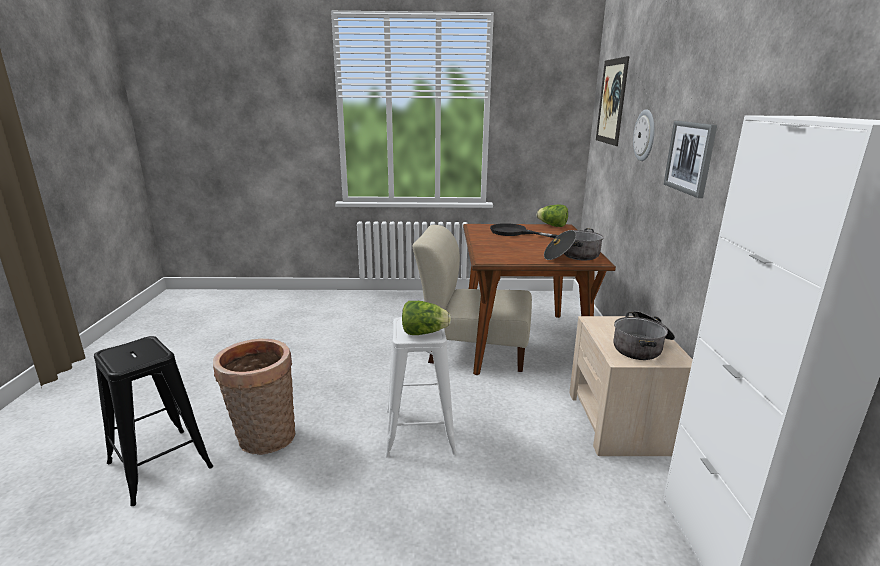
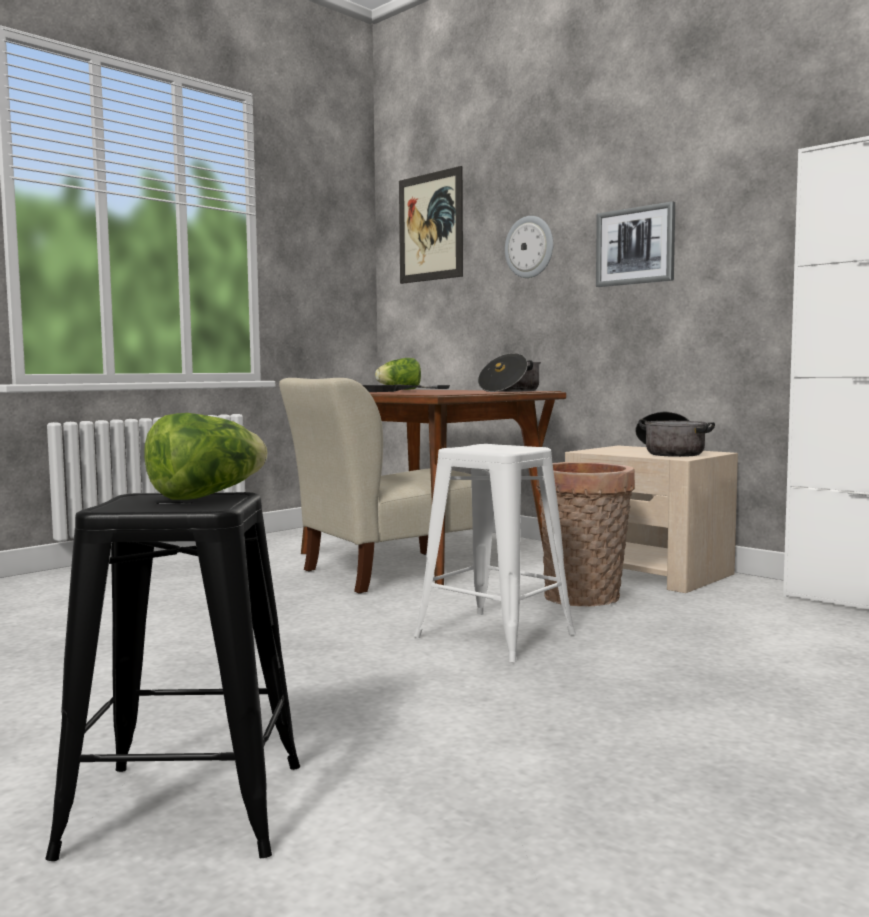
camera: 45 degrees left, 15 degrees down
(264, 440) = (308, 716): basket -> basket (584, 599)
(424, 333) = (513, 448): lettuce -> lettuce (206, 496)

